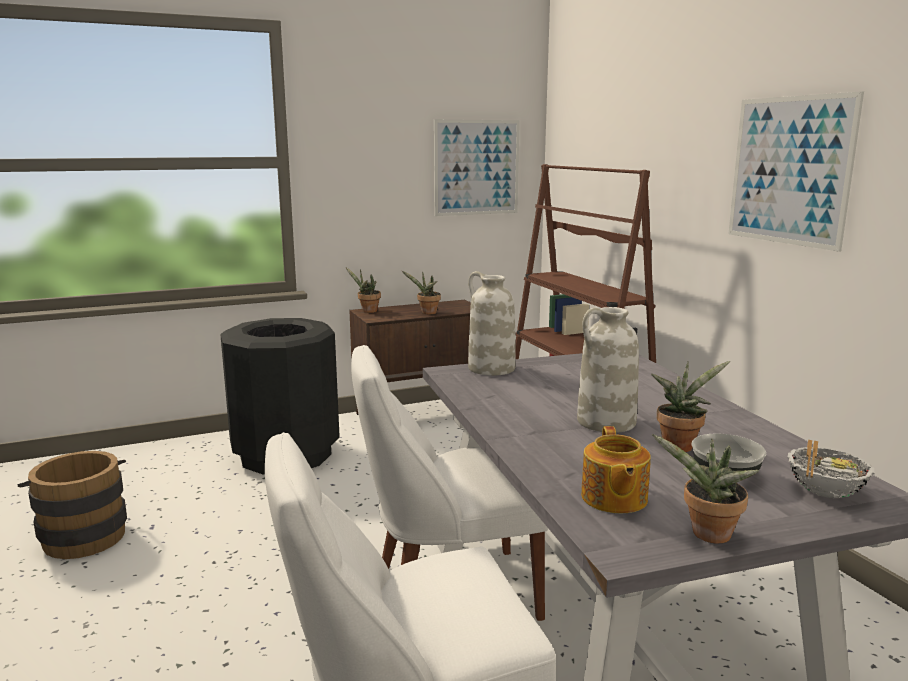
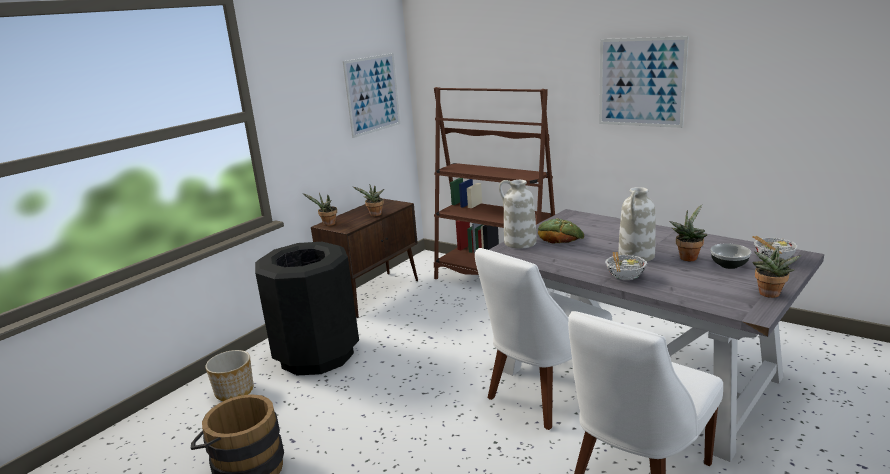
camera: 30 degrees left, 5 degrees up
(176, 462) = (234, 391): none -> planter
(535, 440) = (624, 277): none -> bowl
(555, 374) = (560, 236): none -> bread
(613, 498) = (709, 293): teapot -> none

